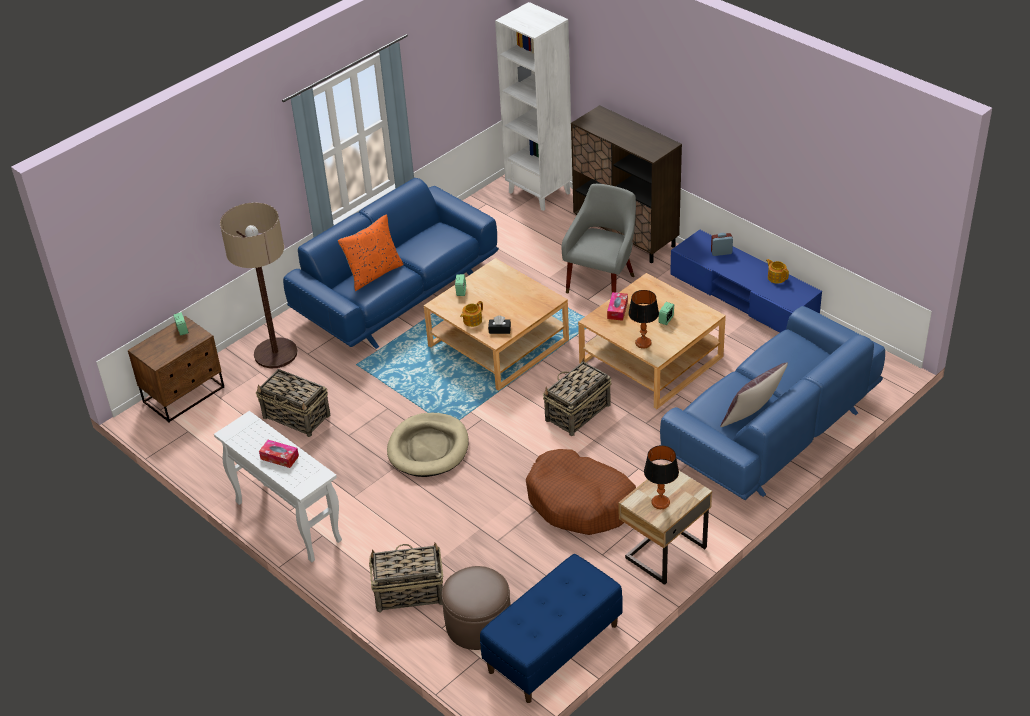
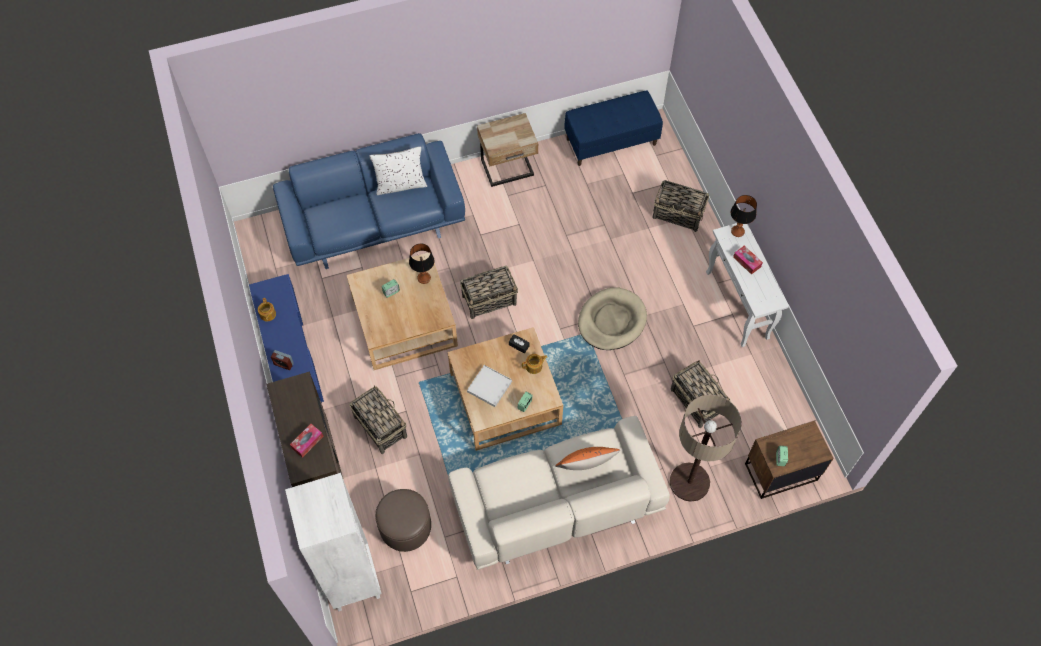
camera: 155 degrees left, 20 degrees up
(397, 293) = (556, 504): blue sofa -> beige sofa
(478, 624) = (646, 175): brown ottoman -> brown ottoman (405, 526)
(505, 291) = (489, 386): none -> white tray
(580, 502) = (535, 227): brown dog bed -> none
(602, 281) = (380, 426): grey armchair -> basket
(617, 310) = (418, 320): tissue box -> tissue box (307, 442)
(660, 502) = (513, 131): table lamp -> table lamp (738, 231)
(752, 416) = (400, 184): brown pillow -> white pillow

